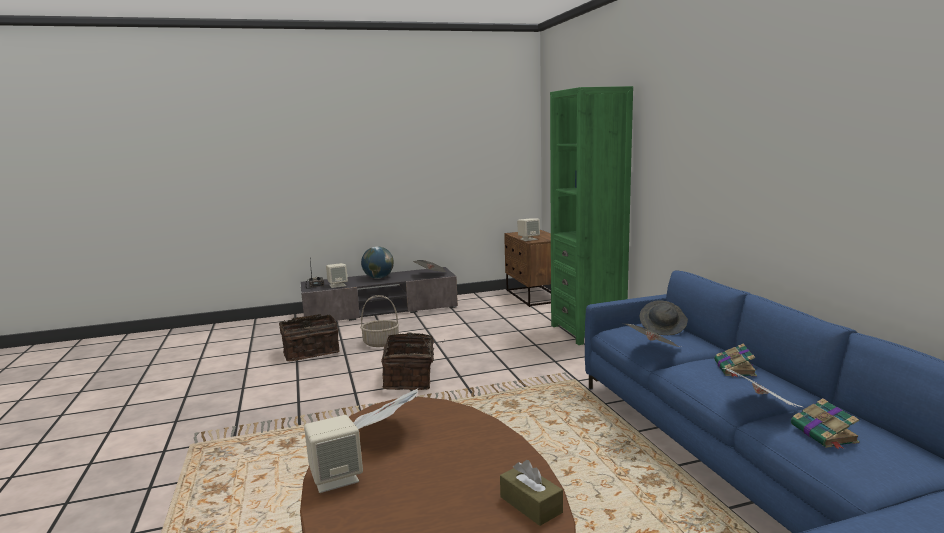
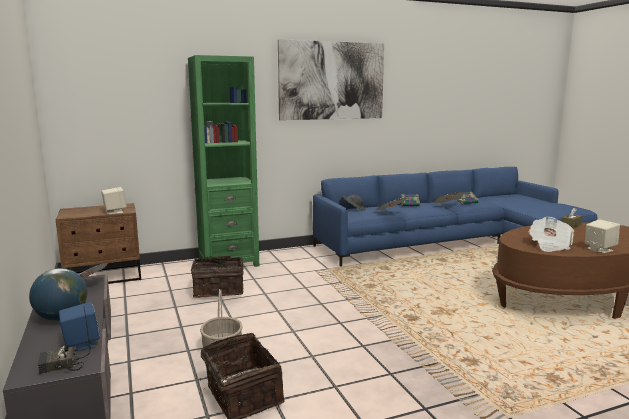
camera: 95 degrees left, 0 degrees up
(337, 285) = (81, 344): beige speaker -> blue speaker
(410, 378) = (327, 323): basket -> basket (219, 290)
(725, 107) = (332, 81): none -> picture

